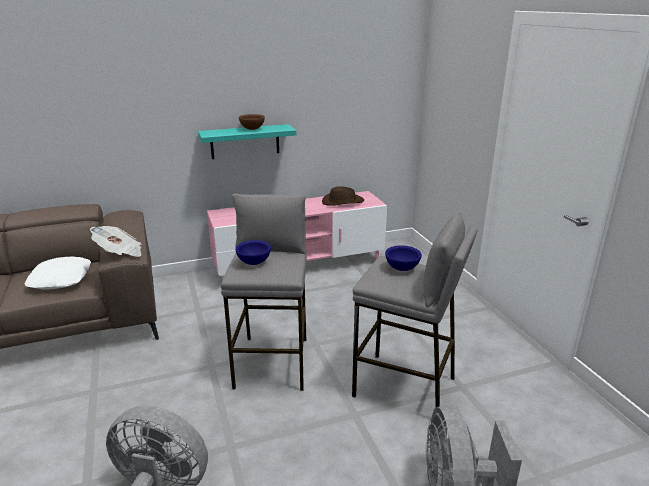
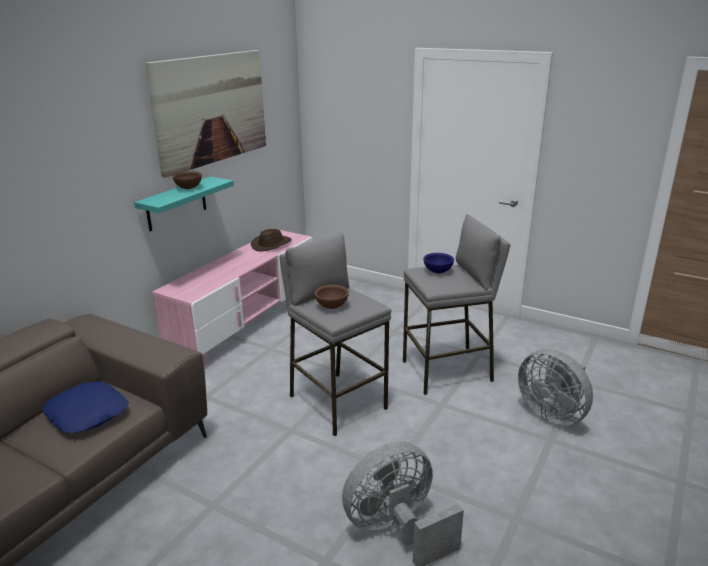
camera: 40 degrees left, 0 degrees up
(61, 279) = (88, 413): white pillow -> blue pillow
(120, 253) = (161, 353): newspaper -> none
(254, 262) = (331, 306): blue bowl -> brown bowl
(297, 62) = (211, 109): none -> picture

